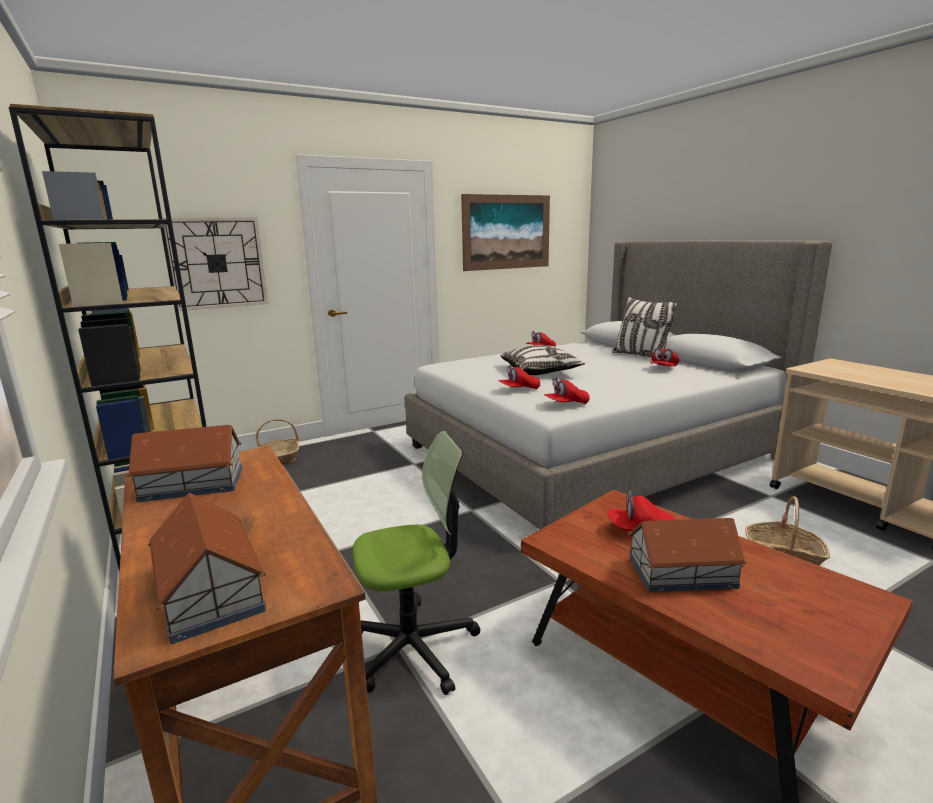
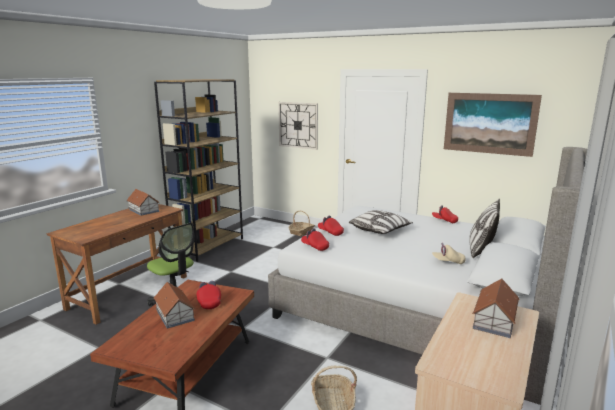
camera: 60 degrees right, 0 degrees up
(209, 592) = (79, 230): toy house -> toy house (494, 320)
(663, 369) = (448, 262): red cap -> beige cap

